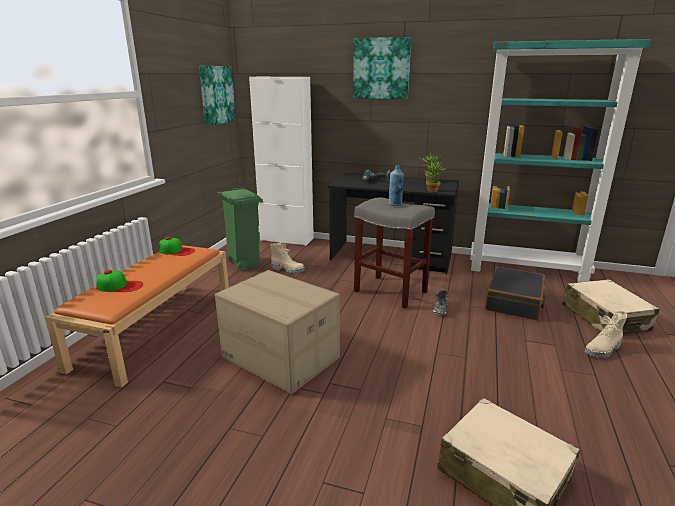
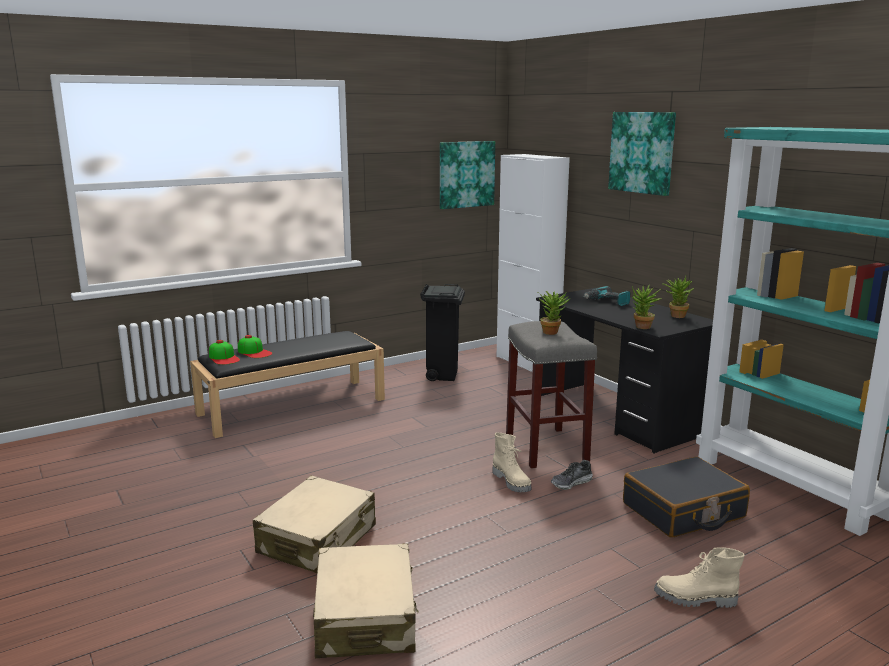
camera: 40 degrees right, 5 degrees down
(157, 327) = (293, 406): orange bench -> black bench
(176, 251) = (338, 336): cap -> cap (224, 358)
(244, 264) = (442, 375): green trash can -> black trash can
(279, 358) = (343, 462): cardboard box -> none
(288, 270) = (475, 393): beige boot -> beige boot (512, 482)
(395, 204) = (552, 332): blue bottle -> potted plant
(604, 318) = (785, 576): beige suitcase -> beige suitcase (318, 540)

